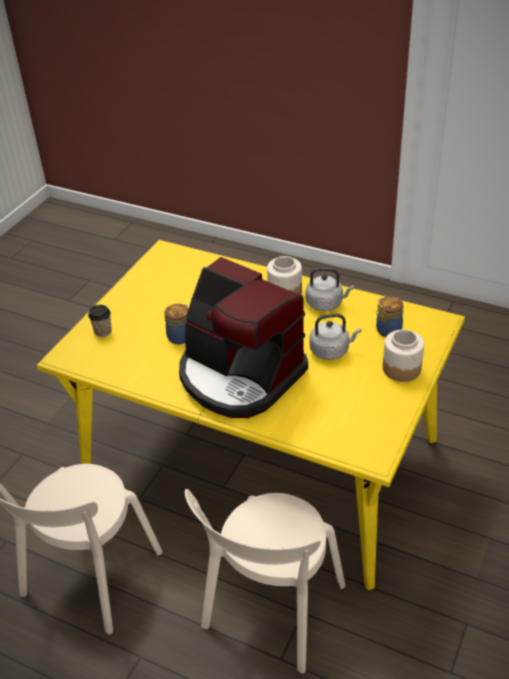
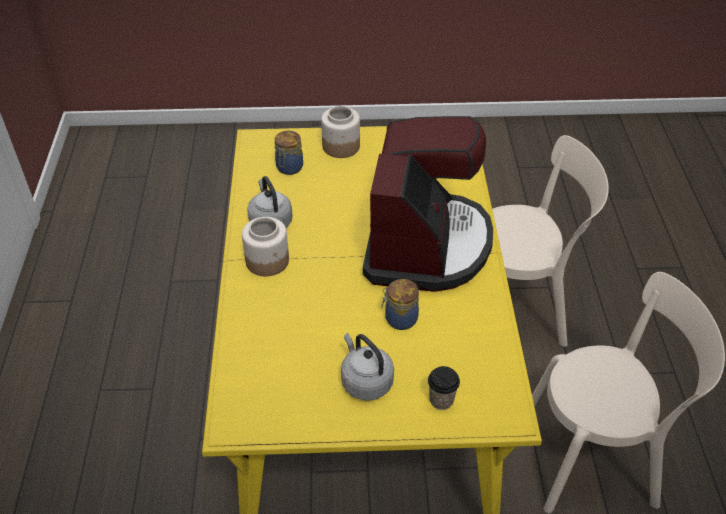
camera: 120 degrees left, 5 degrees up
(331, 350) = (345, 195): grey kettle -> grey kettle (365, 381)

